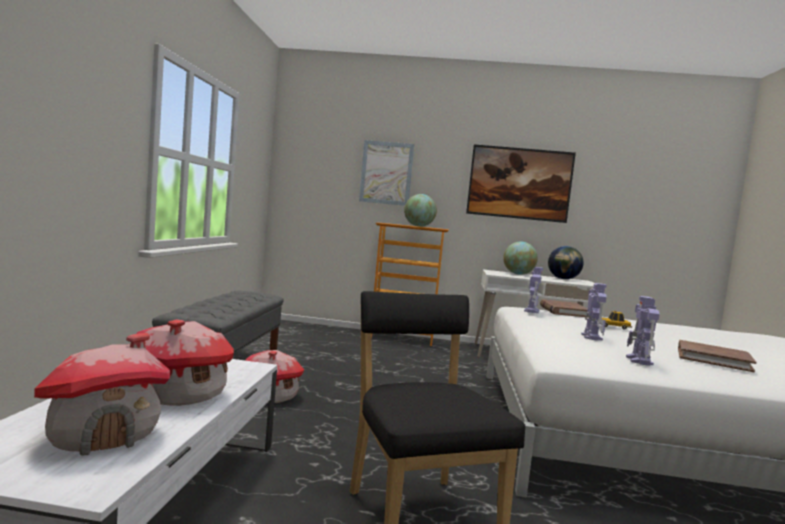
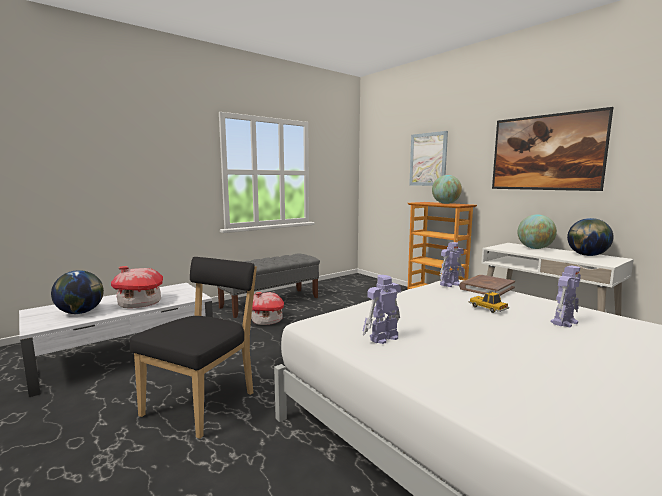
camera: 45 degrees right, 5 degrees up
(105, 434) = (81, 312): toy house -> globe
(591, 337) = (425, 313): toy robot -> toy robot (564, 322)
(713, 359) = (490, 357): brown book -> none

